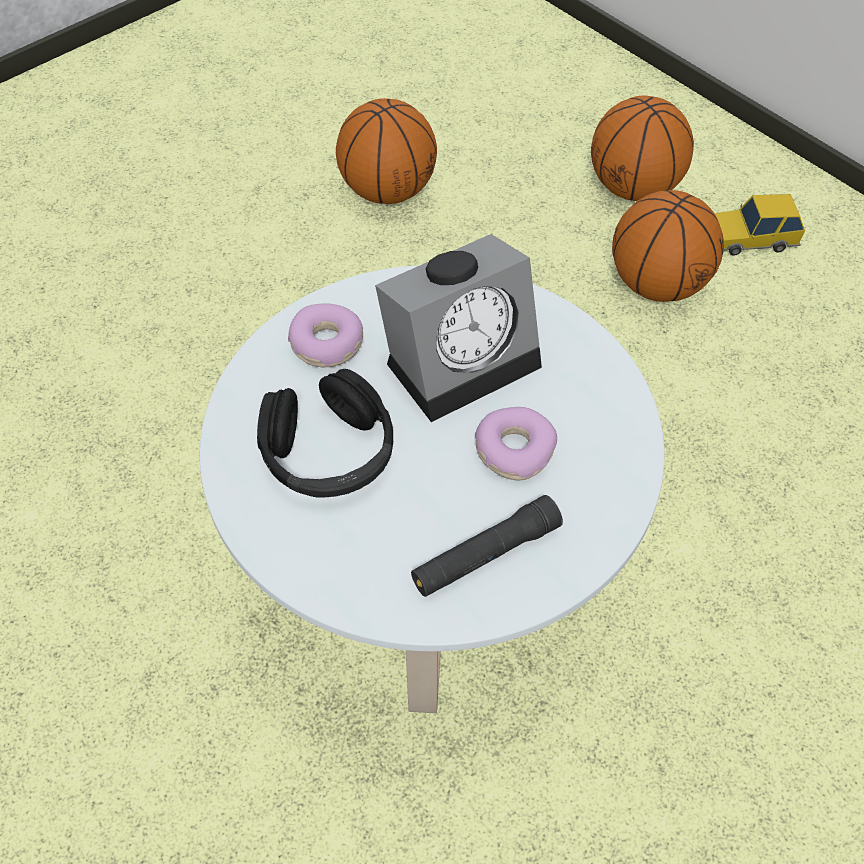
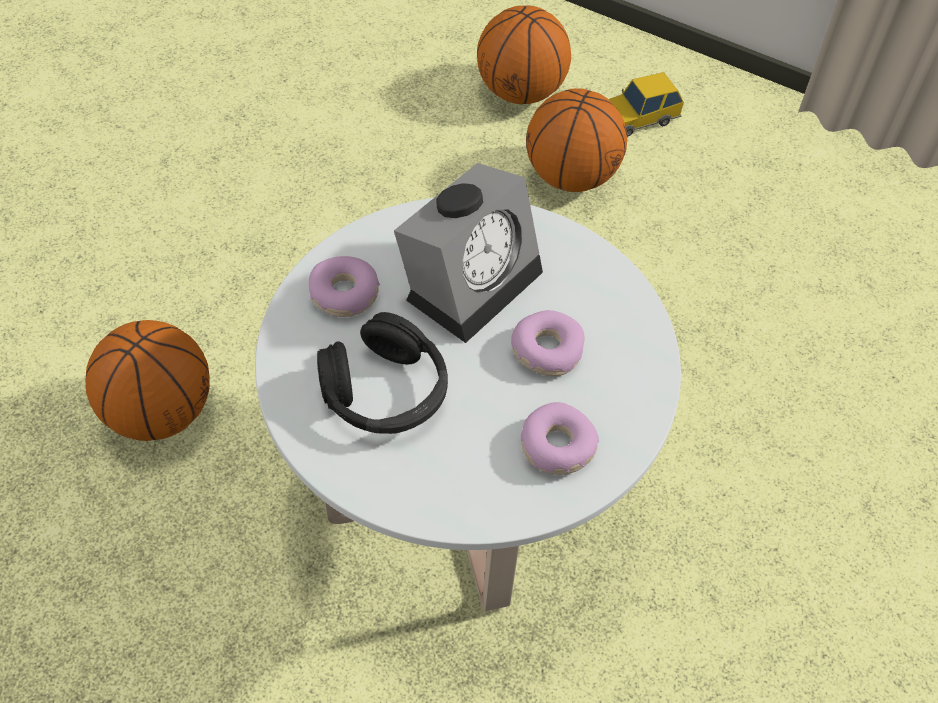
camera: 20 degrees left, 0 degrees up
(388, 190) = (294, 138): basketball -> basketball (160, 412)
(485, 555) = (556, 446): black flashlight -> donut

